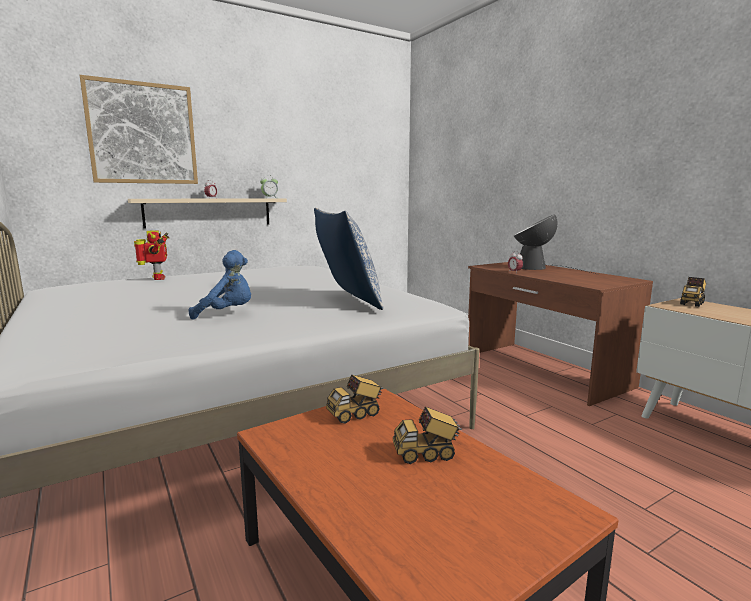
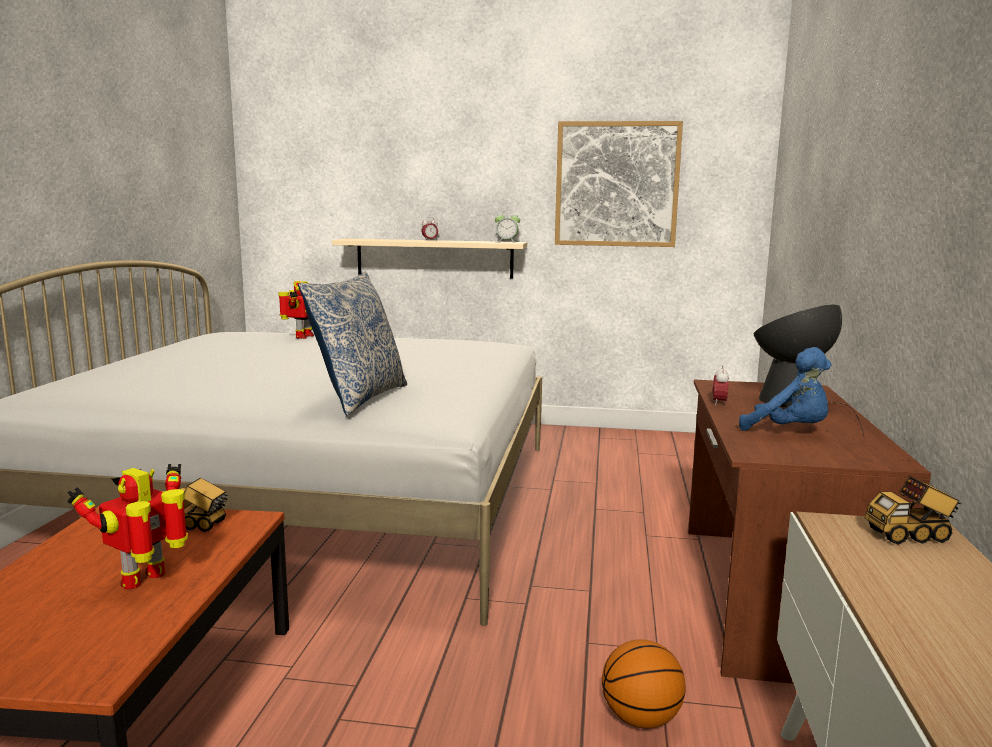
camera: 40 degrees right, 0 degrees up
(142, 133) = (365, 161): picture -> picture (616, 184)
(227, 313) = (224, 386): blue plush toy -> blue plush toy (789, 431)
(426, 454) = (147, 579): toy truck -> toy robot
(601, 435) = (640, 718): none -> basketball

